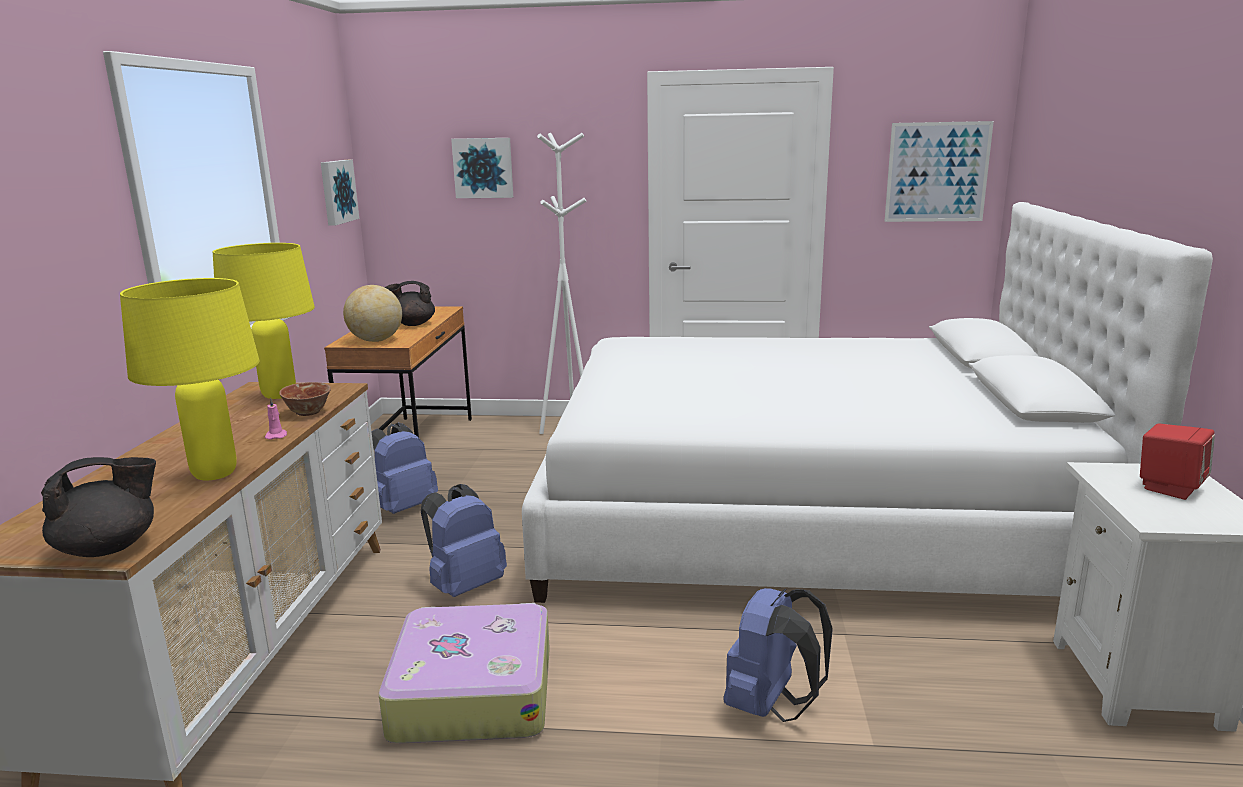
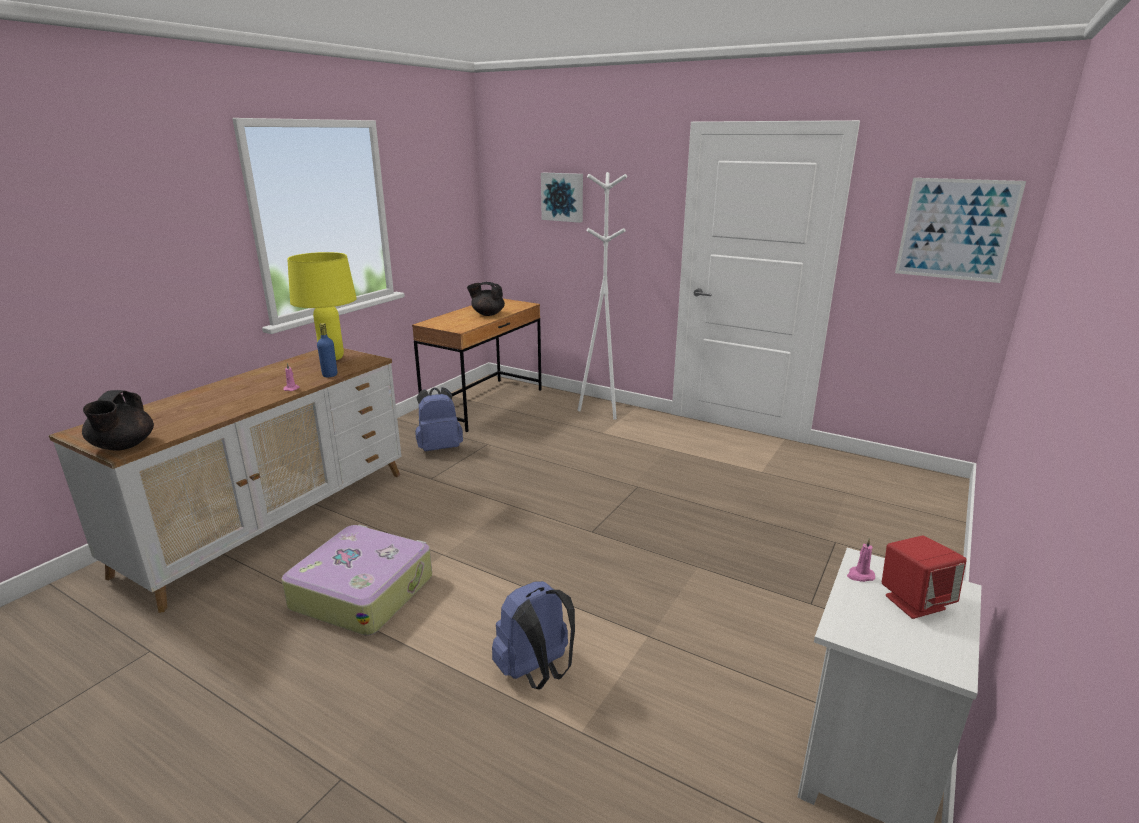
camera: 25 degrees right, 5 degrees up
(109, 548) = (123, 446): black teapot -> black teapot turned 90 degrees clockwise
(214, 474) = (228, 409): yellow table lamp -> none
(308, 413) = (330, 375): bowl -> blue bottle
(337, 191) = (456, 209): picture -> none
(375, 340) = (448, 324): globe -> none
(465, 585) = (425, 515): blue backpack -> none
(804, 520) = (711, 531): white bed -> none
(1107, 480) = (860, 576): none -> pink candle

